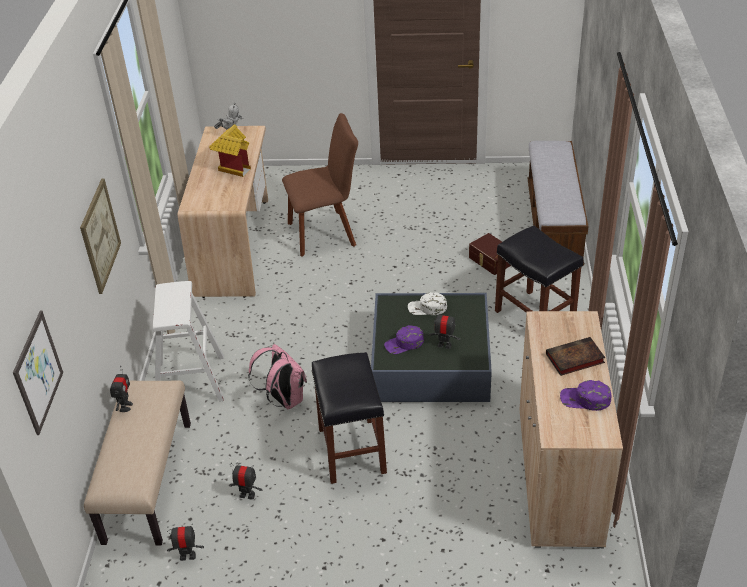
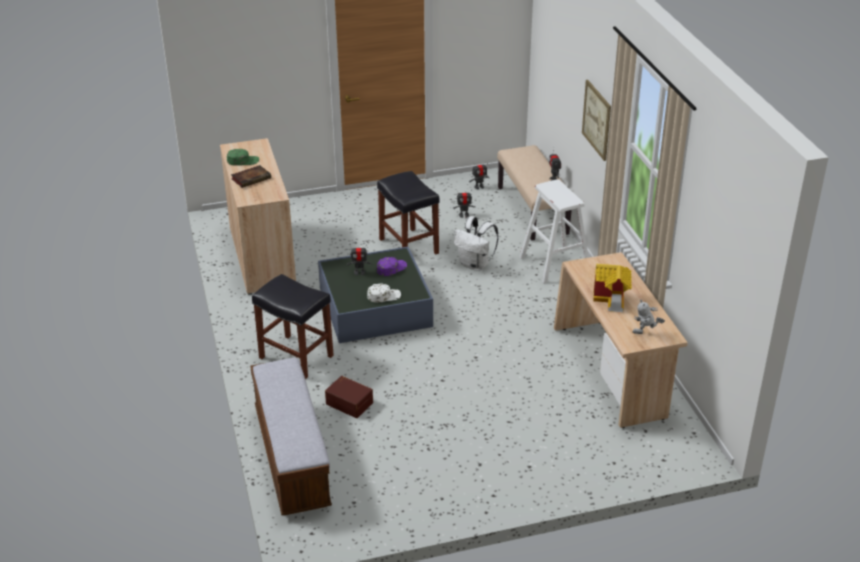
camera: 160 degrees right, 5 degrees down
(38, 372) = (546, 52): picture -> none
(284, 399) = (475, 265): pink backpack -> white backpack
(325, 233) = (532, 403): brown chair -> none
(585, 399) = (243, 160): purple cap -> green cap

